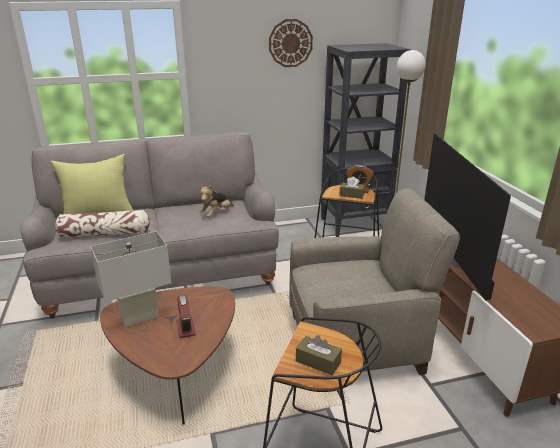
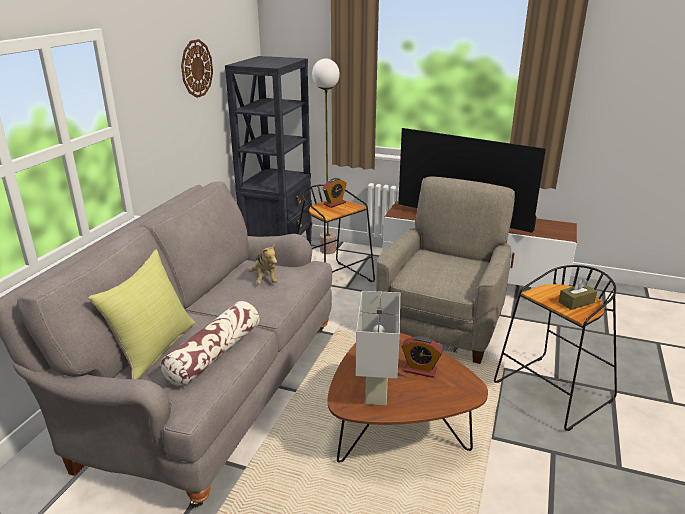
camera: 55 degrees left, 0 degrees up
(351, 195) = (342, 209): brown tissue box -> none

